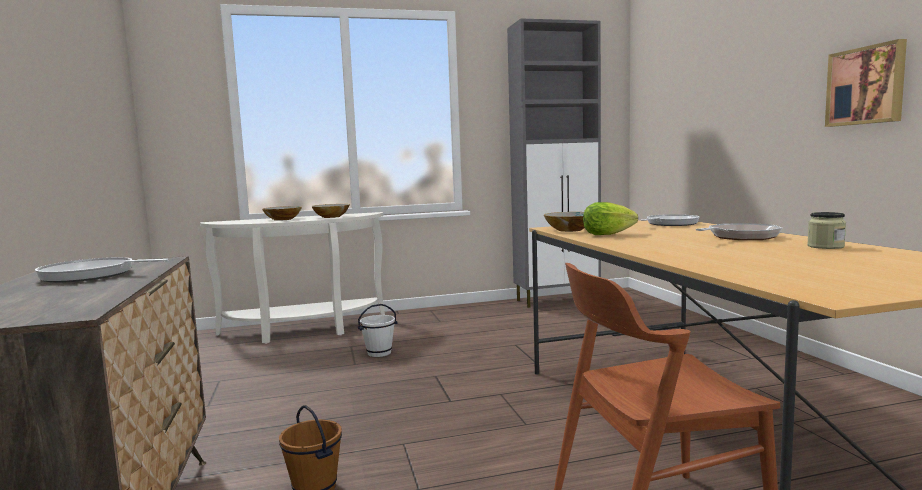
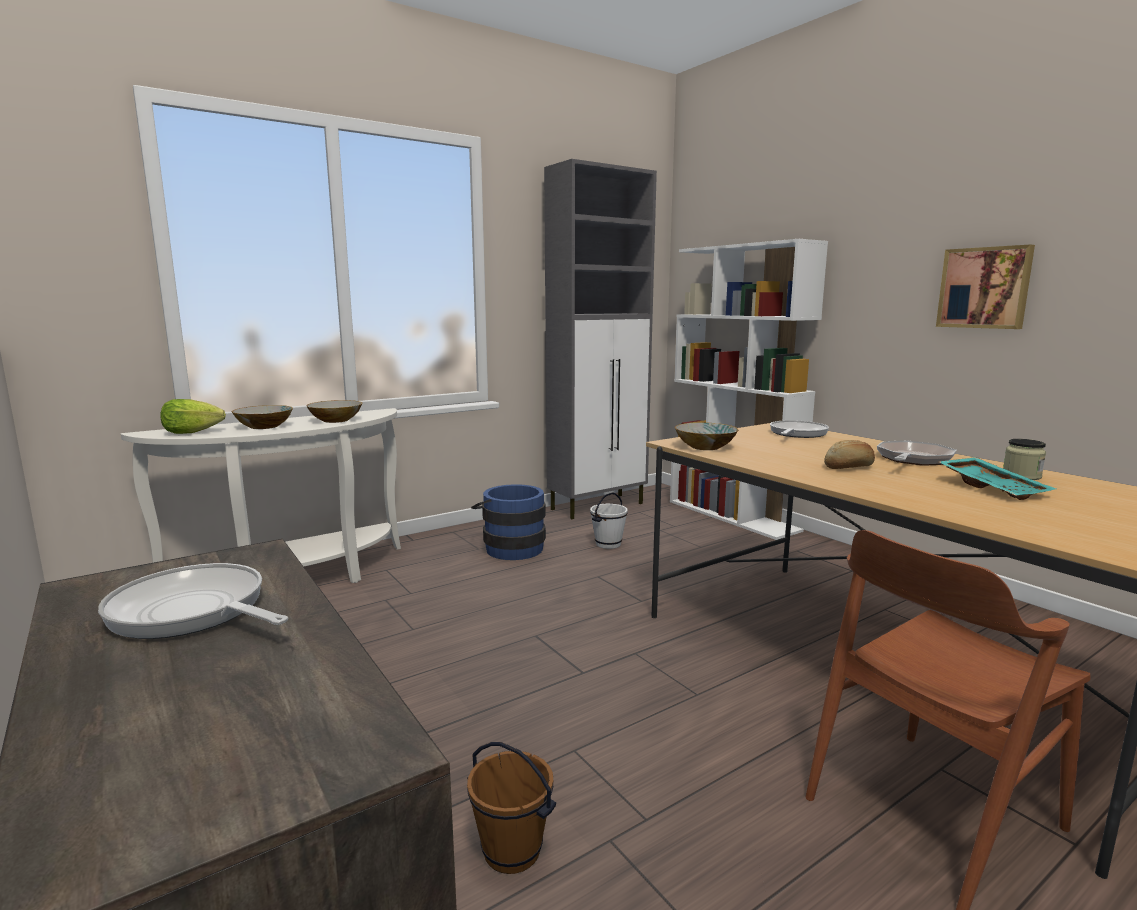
camera: 20 degrees left, 5 degrees up
(92, 275) = (192, 612): frying pan -> frying pan turned 45 degrees clockwise
(379, 353) = (433, 607): white bucket -> white bucket (608, 544)
(464, 322) = (511, 547): none -> blue bucket
(607, 234) = (764, 456): lettuce -> lettuce (191, 432)
(666, 240) = (849, 467): none -> bread
(672, 312) = (733, 516): none -> white bookcase
(774, 252) = (993, 488): none -> turquoise tray

